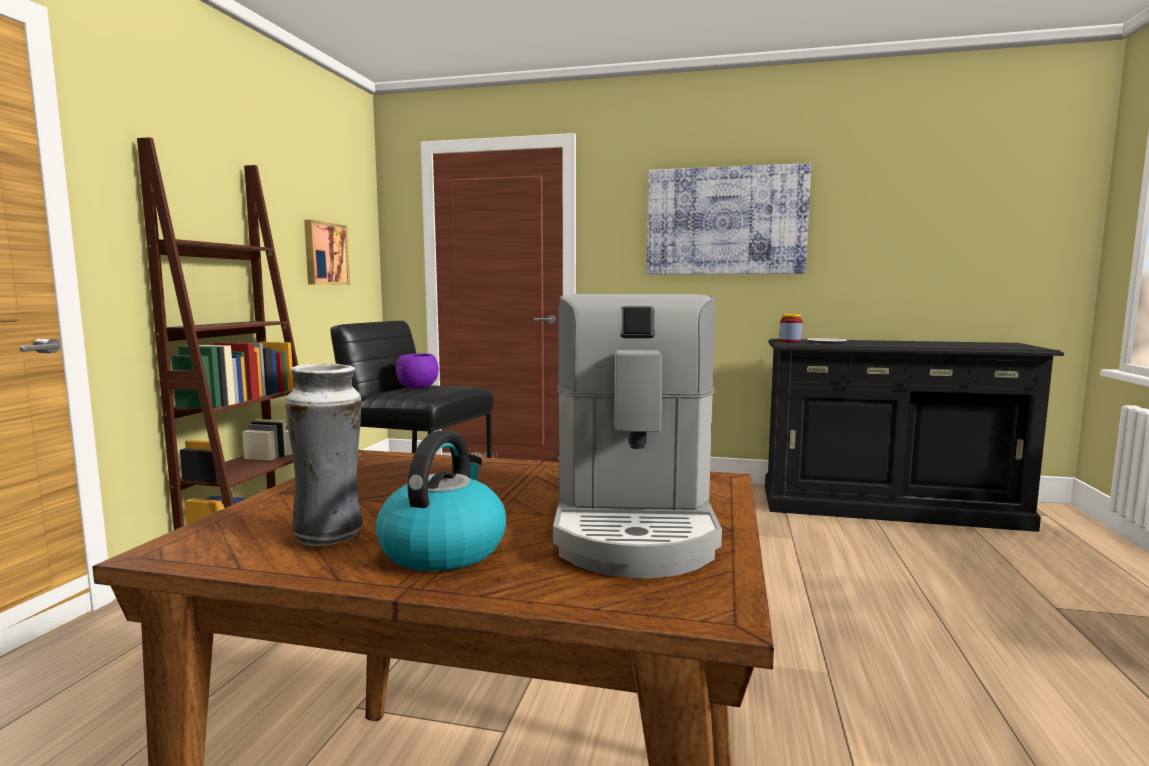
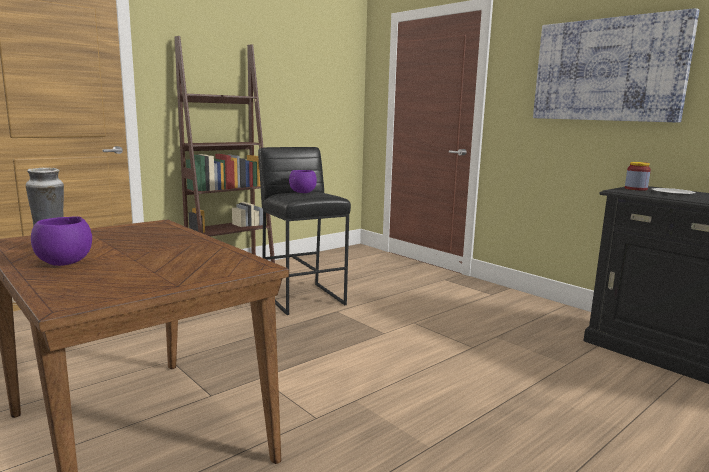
camera: 35 degrees right, 5 degrees up
(325, 253) = (311, 98): picture -> none
(443, 549) = (64, 262): kettle -> purple bowl
(634, 523) = (151, 272): coffee machine -> none

